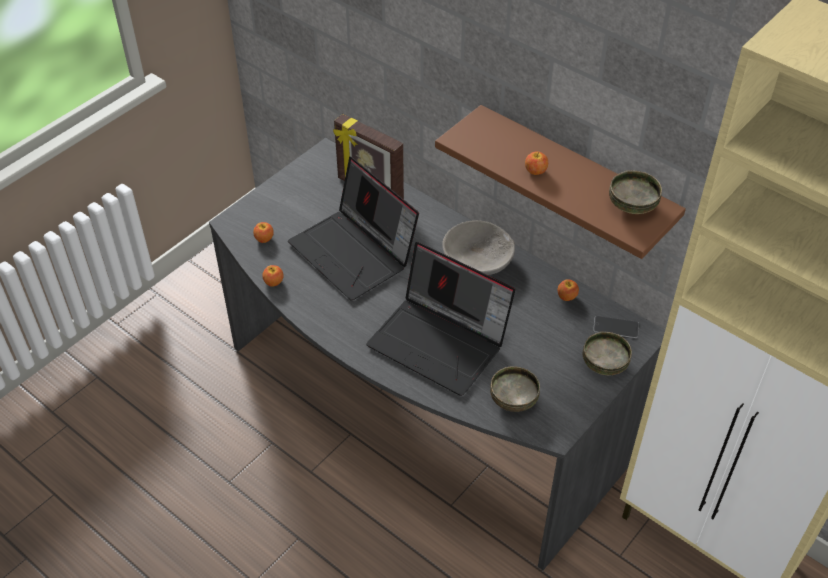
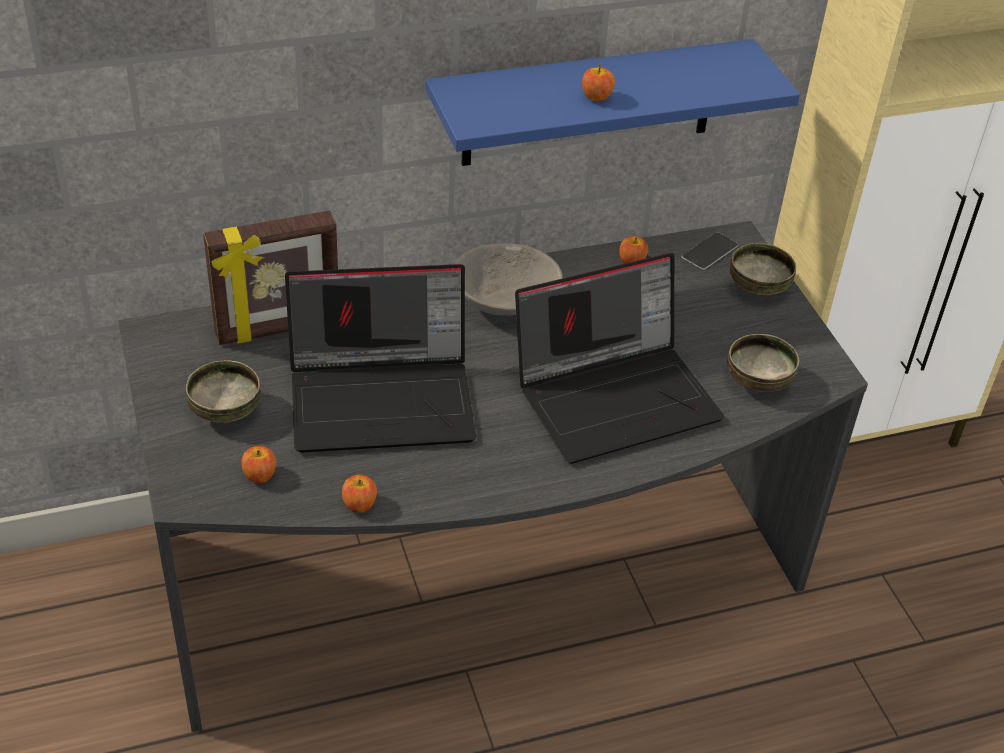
camera: 60 degrees left, 5 degrees down
(574, 181) = (589, 103): brown shelf -> blue shelf
(631, 205) = (719, 66): bowl -> bowl (224, 411)

